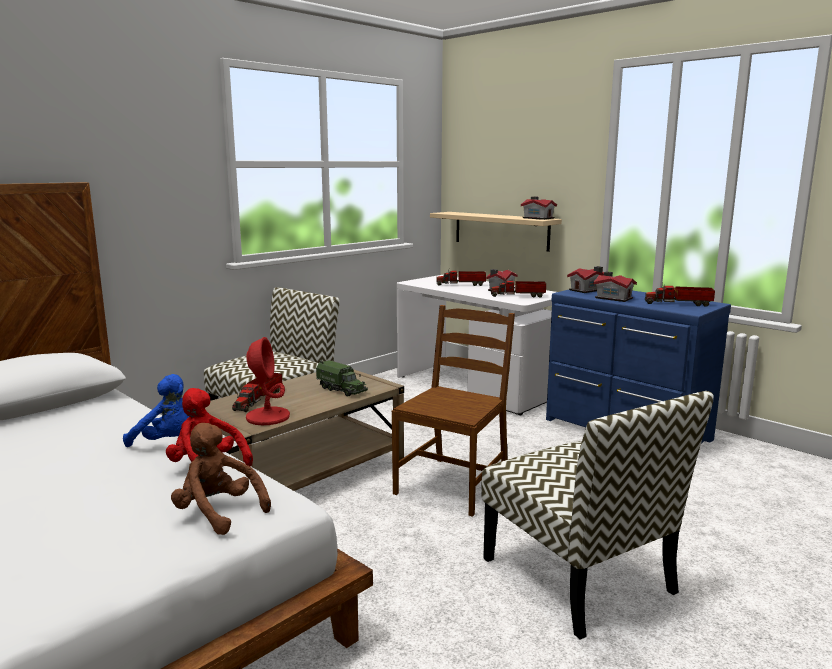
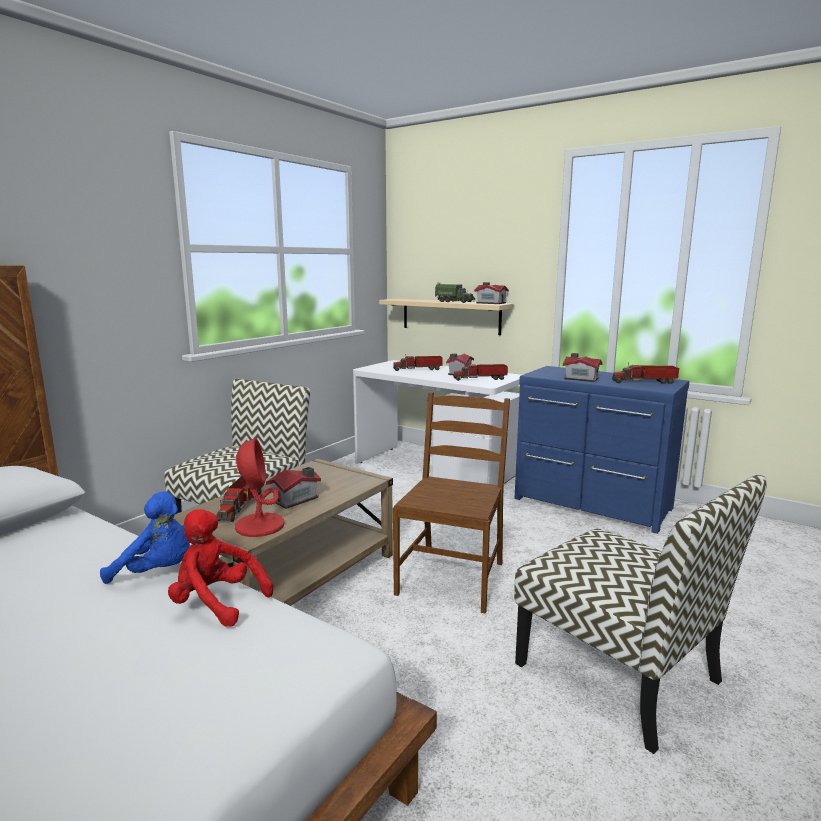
camera: 10 degrees left, 0 degrees up
(218, 513) = (254, 671): brown plush toy -> none
(342, 390) = (329, 487): toy truck -> toy truck (455, 302)
(587, 290) = (550, 371): toy house -> toy house (296, 499)

